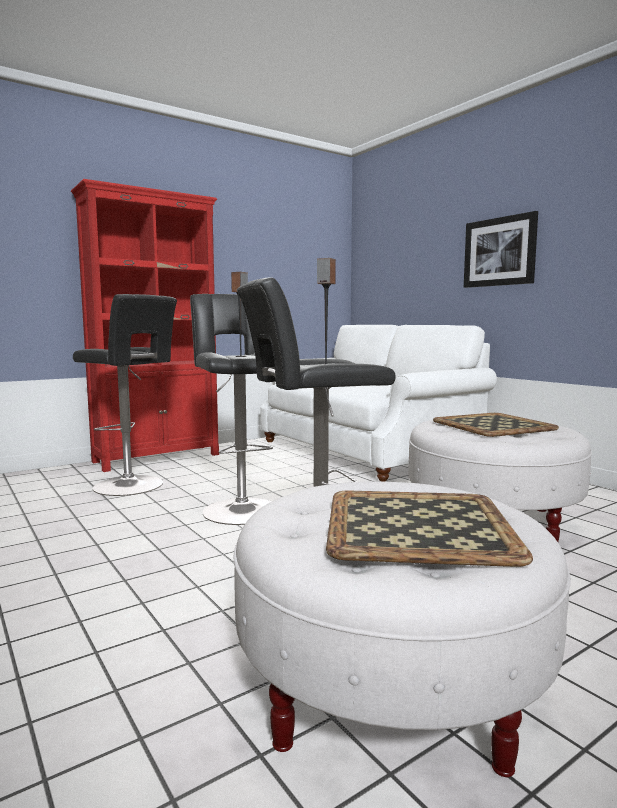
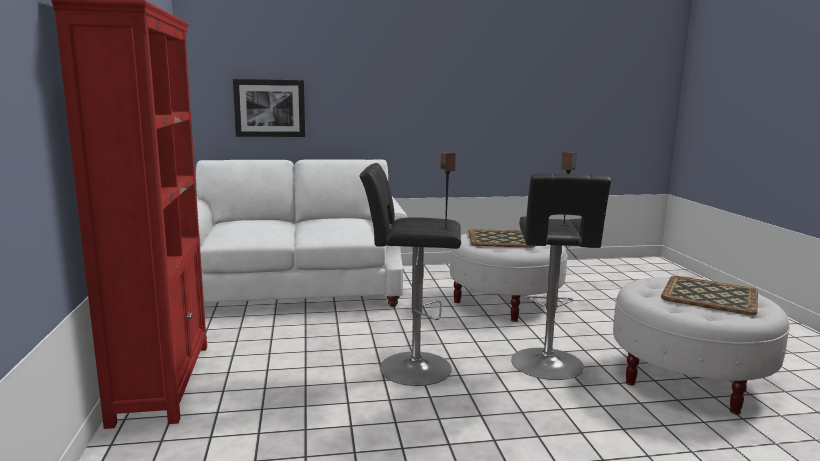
camera: 65 degrees left, 5 degrees up
(132, 486) = (272, 410): black stool -> none
(499, 252) = (384, 96): picture -> picture (270, 108)

